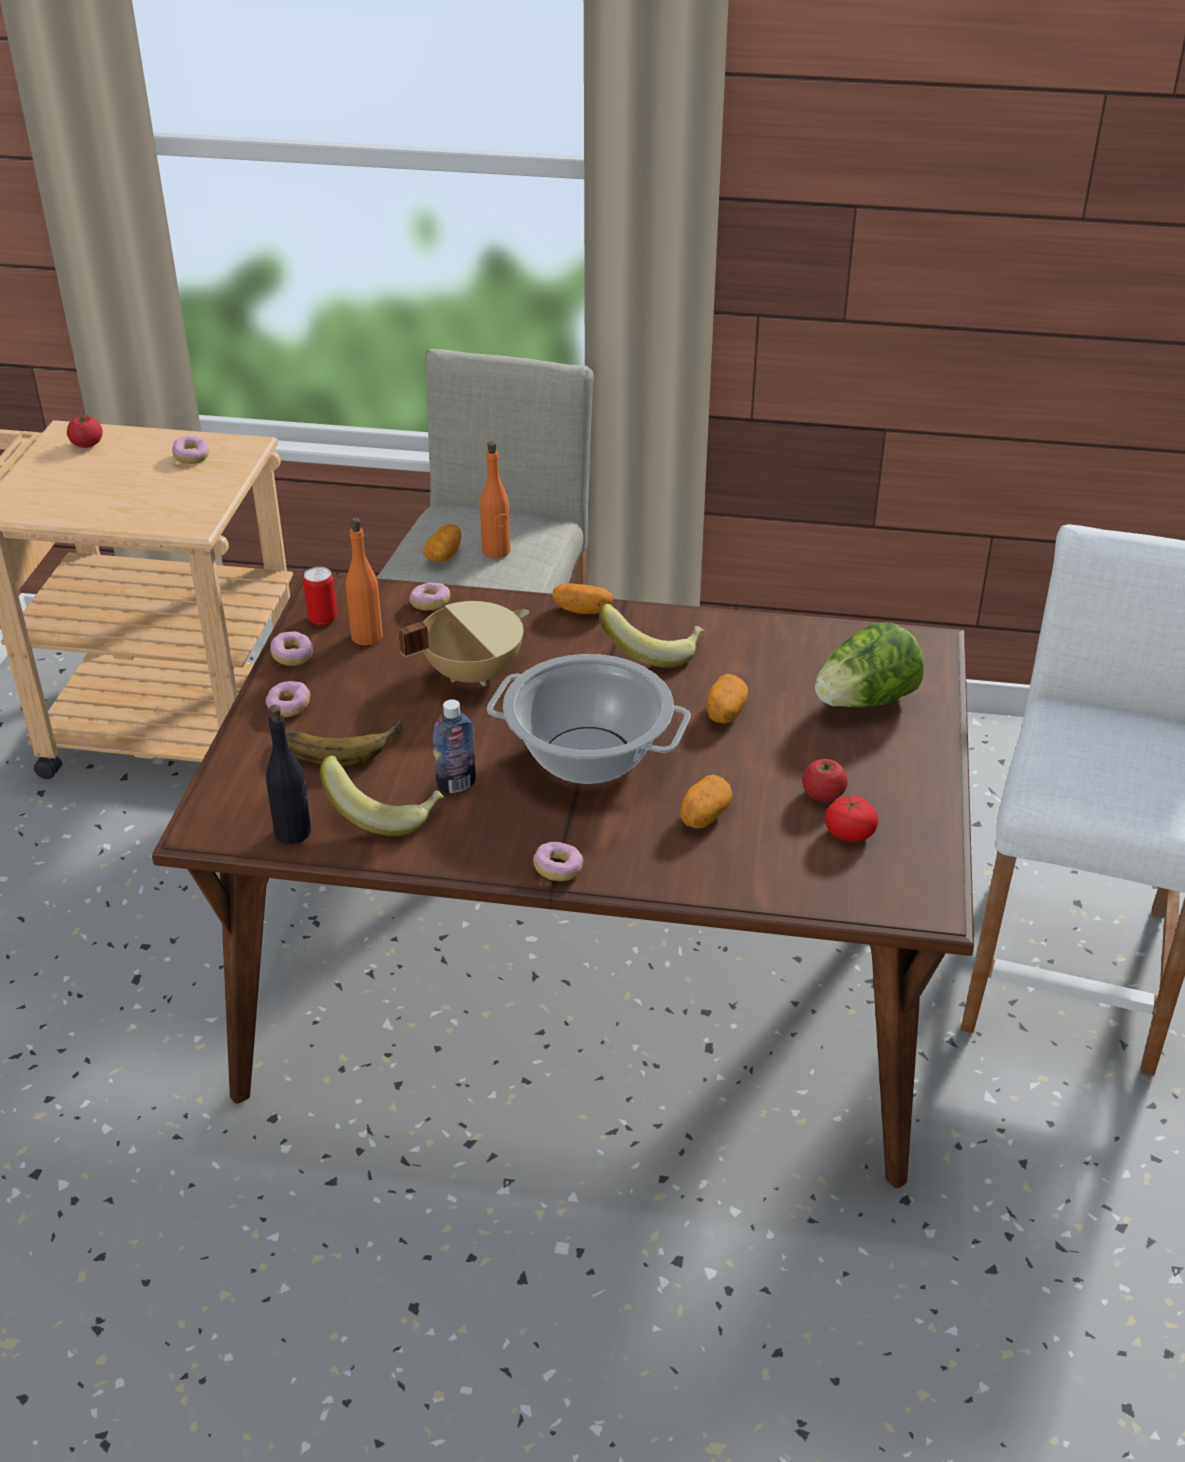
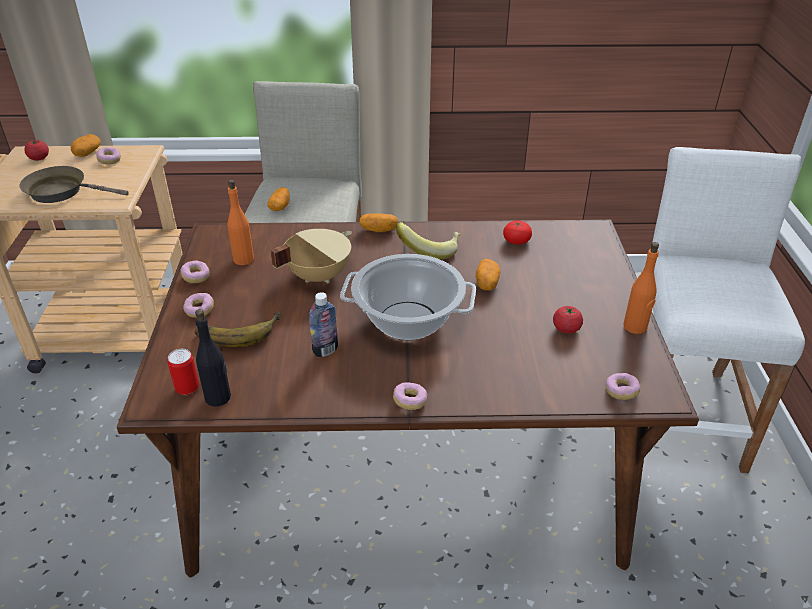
camera: 10 degrees left, 0 degrees up
(115, 503) = (62, 192): none -> brown frying pan
(322, 619) = (212, 251): can -> can (187, 388)
(384, 813) = (280, 376): banana -> none
(430, 604) = (281, 235): donut -> donut (621, 392)
(496, 551) = (312, 201): orange bottle -> orange bottle (635, 327)
(704, 815) = (495, 352): potato -> potato (87, 153)
(849, 833) = (592, 352): tomato -> tomato (516, 241)
(865, 701) = (570, 267): lettuce -> none

